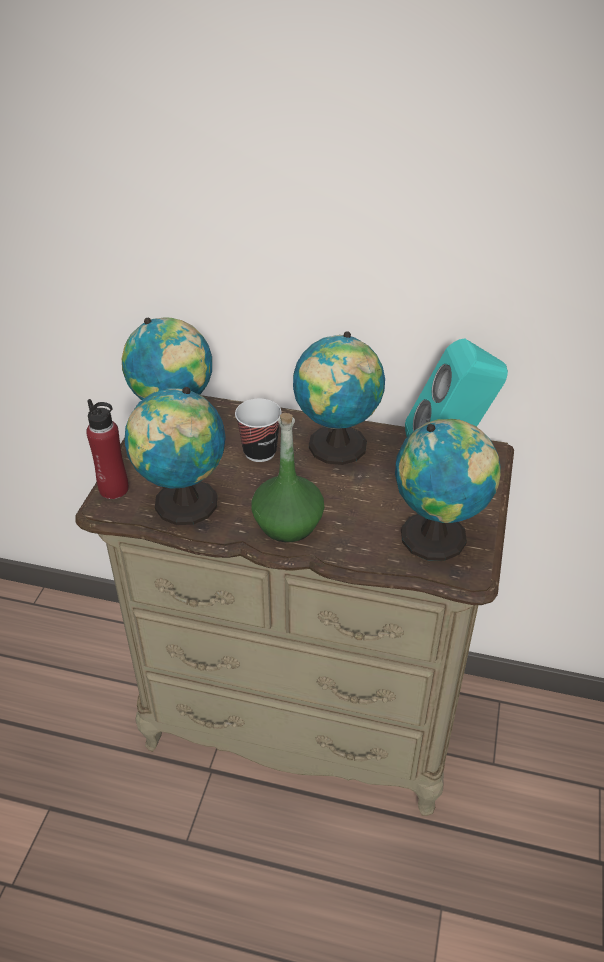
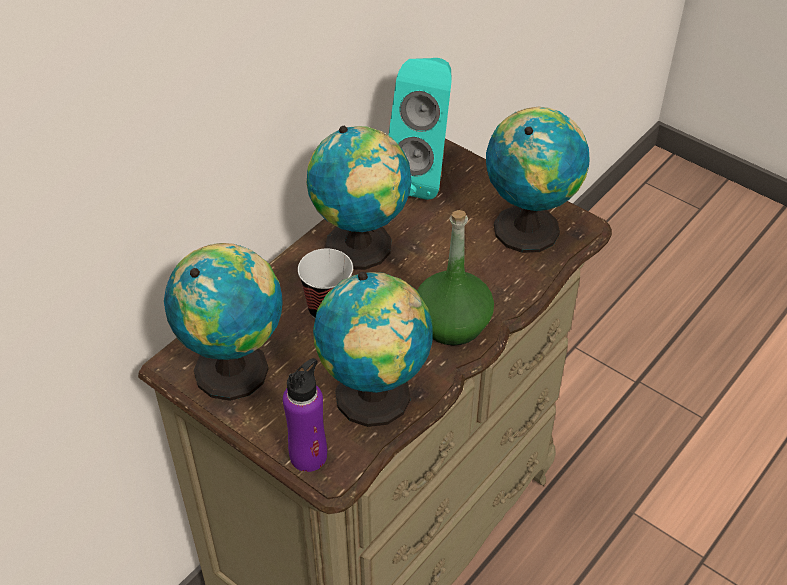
camera: 65 degrees left, 5 degrees up
(114, 489) = (308, 456): red bottle -> purple bottle

